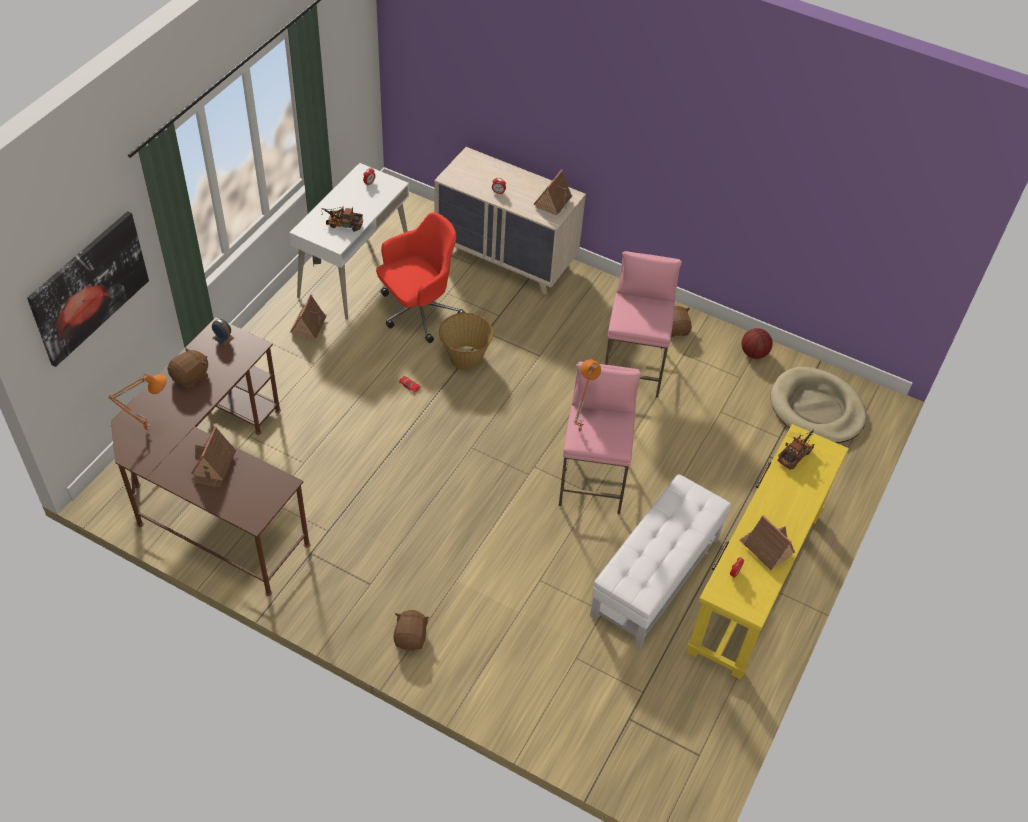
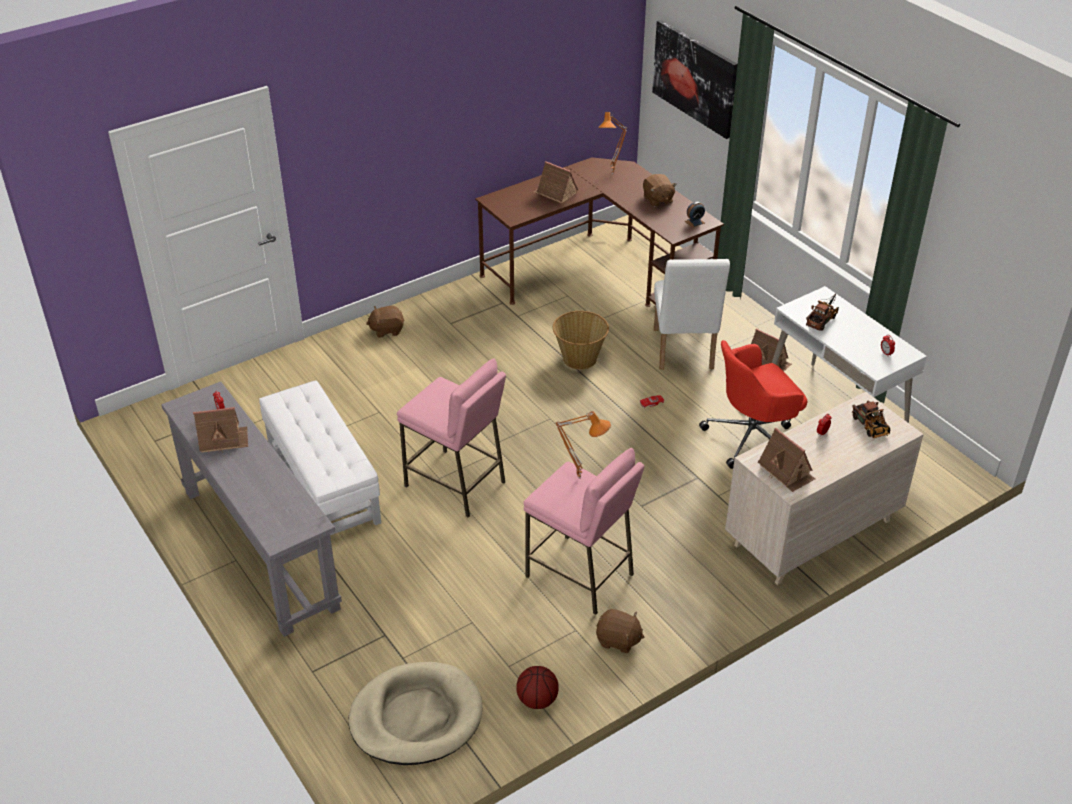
camera: 120 degrees right, 10 degrees down
(324, 385) = (683, 352): none -> white chair
(411, 637) = (387, 330): brown plush toy -> brown plush toy turned 135 degrees clockwise
(418, 312) = (752, 438): red office chair -> red office chair turned 75 degrees clockwise
(465, 358) = (668, 450): basket -> basket (579, 358)
(578, 431) = (452, 388): orange table lamp -> orange table lamp (580, 477)
(755, 581) = (260, 548): yellow console table -> grey console table
(796, 454) = (297, 510): toy truck -> toy truck (871, 428)

